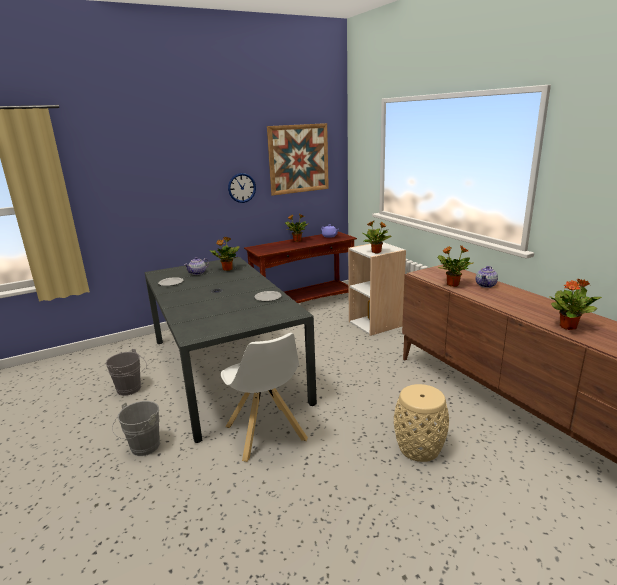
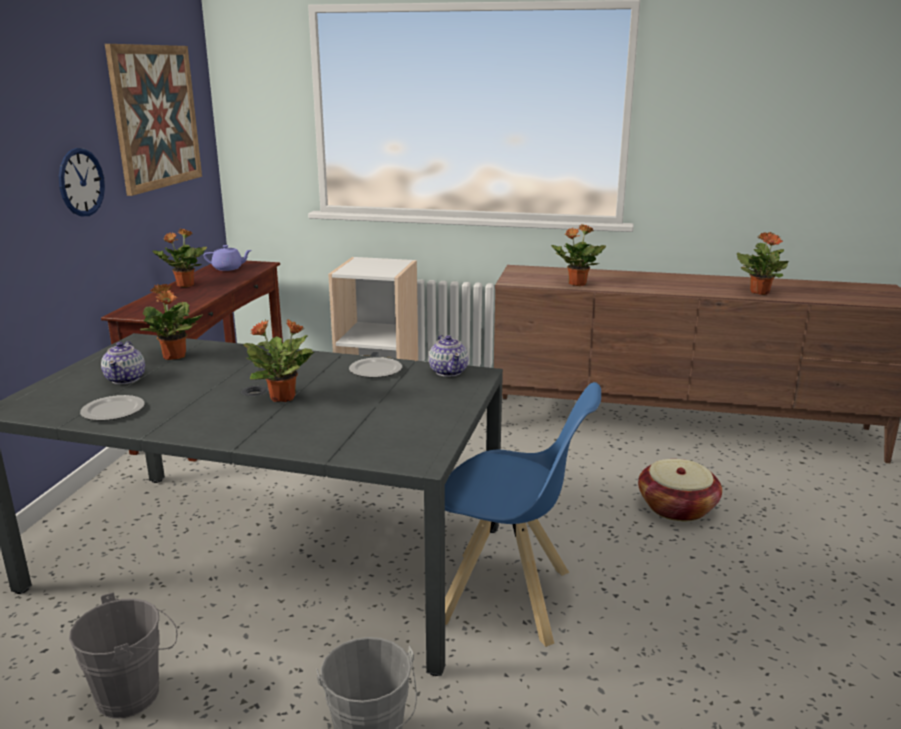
camera: 50 degrees left, 0 degrees up
(266, 434) = (509, 598): white chair -> blue chair
(376, 252) = (387, 270): potted plant -> potted plant (284, 397)
(419, 448) = (677, 507): beige stool -> basket
(486, 285) = (607, 276): teapot -> teapot (448, 371)

